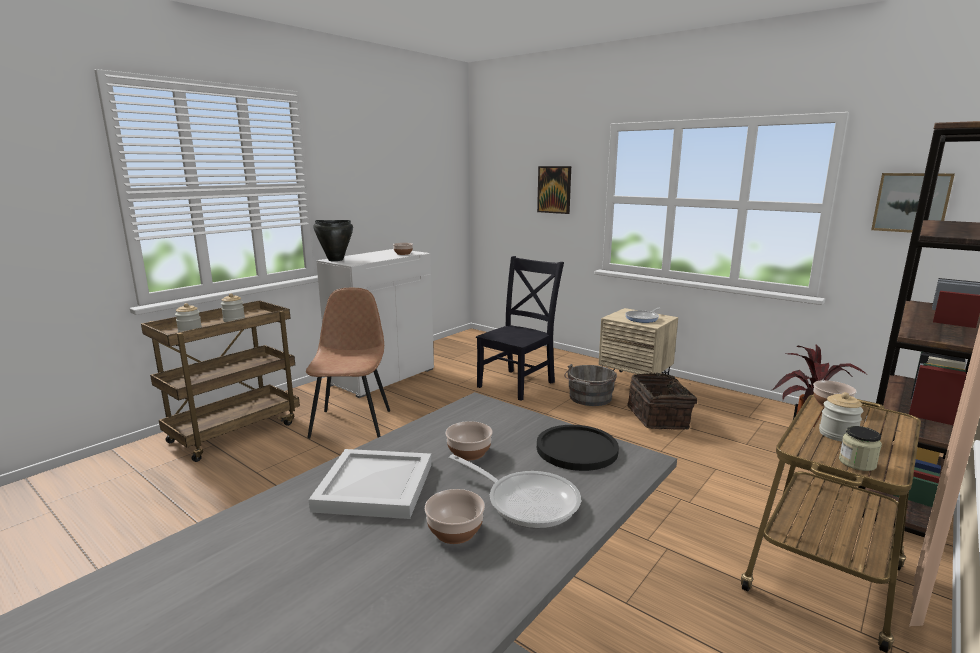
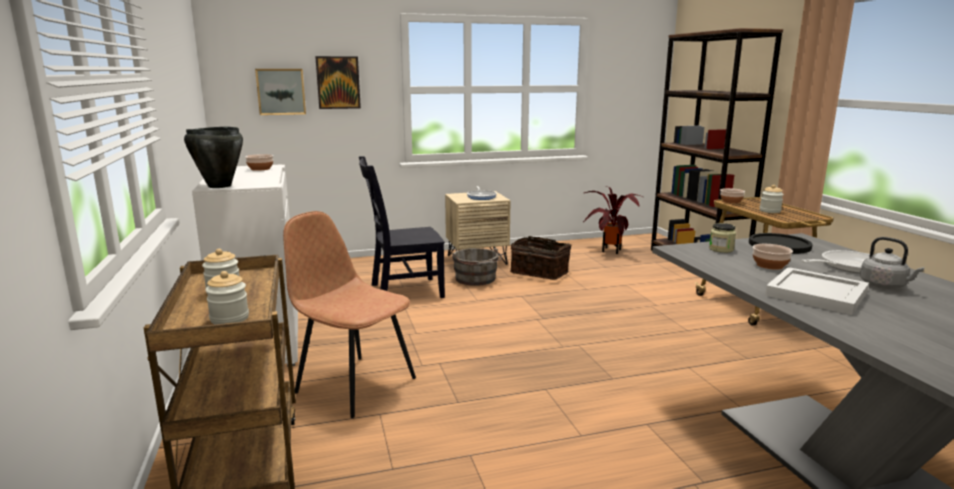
camera: 55 degrees left, 0 degrees up
(455, 531) = (885, 286): bowl -> grey kettle
(518, 383) = (403, 291): black chair -> black chair turned 90 degrees counterclockwise
(857, 463) = (807, 216): jar -> jar (721, 249)
(911, 202) = (625, 82): picture -> picture (281, 91)

